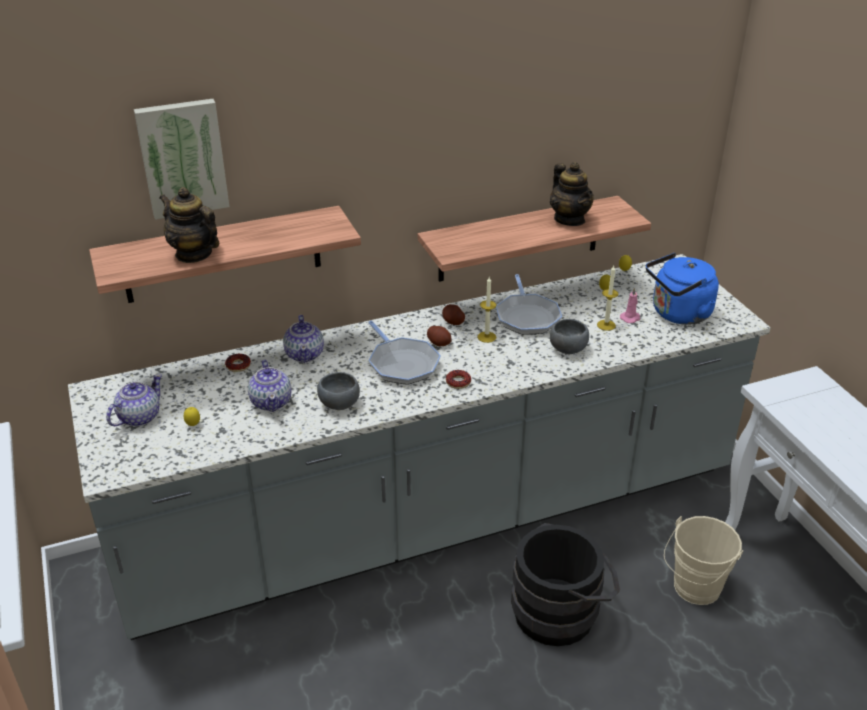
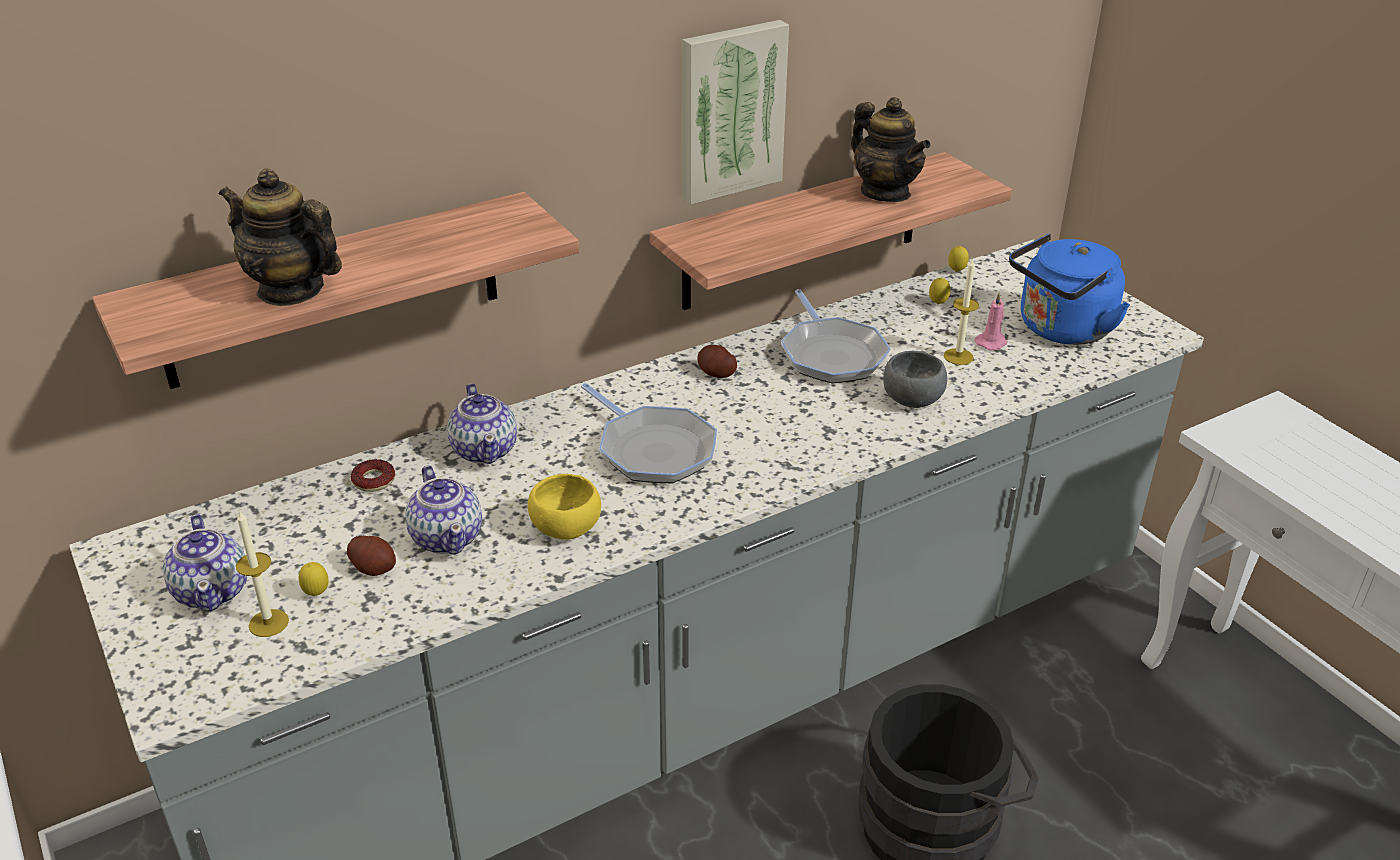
camera: 10 degrees left, 0 degrees up
(138, 417) = (213, 590): teapot -> teapot turned 135 degrees clockwise
(182, 158) = (254, 119): picture -> picture (730, 110)
(339, 404) = (566, 530): grey bowl -> yellow bowl
(439, 343) = (704, 409): potato -> potato (374, 568)
(458, 382) = (754, 471): donut -> none
(486, 337) = (778, 392): candle -> candle (268, 623)
(694, 590) = (1127, 758): beige bucket -> none

